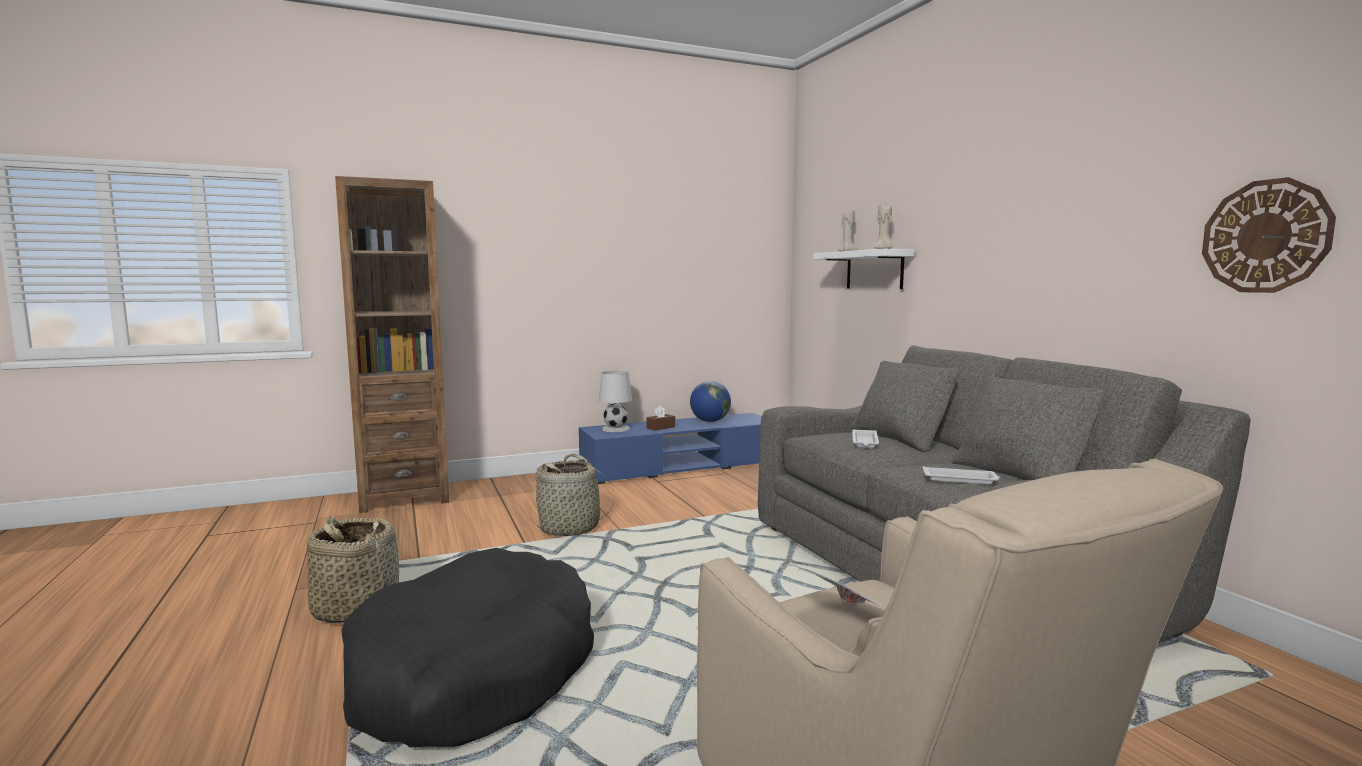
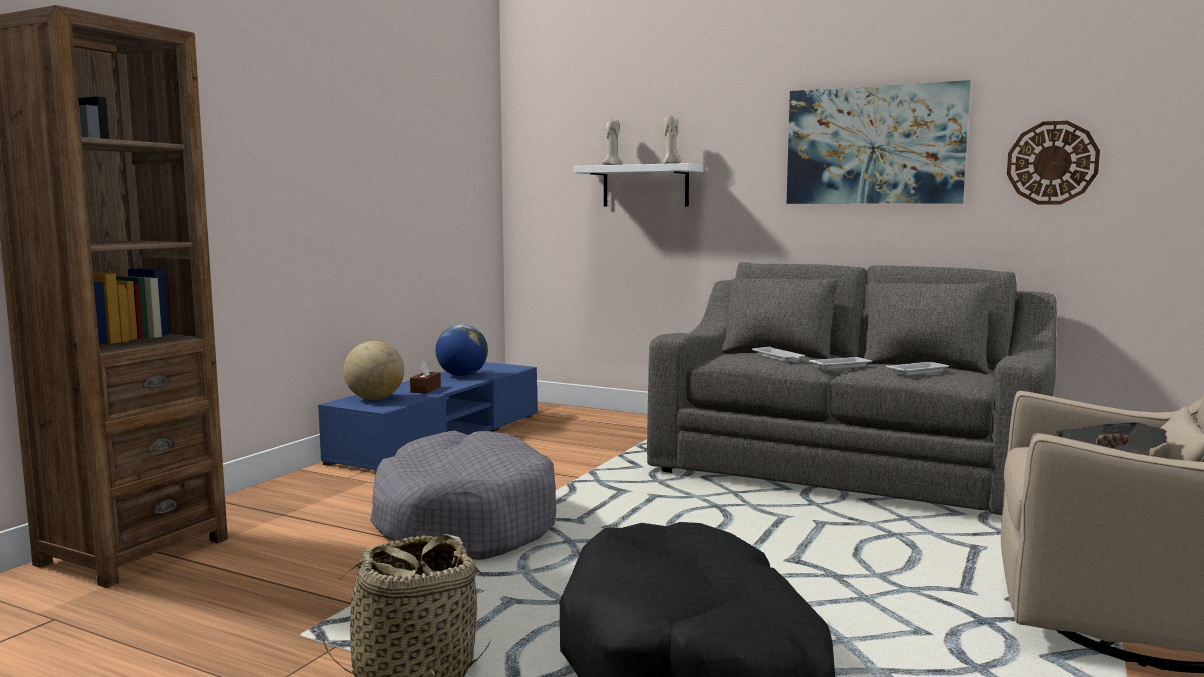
camera: 40 degrees left, 0 degrees up
(570, 527) = (464, 522): basket -> grey dog bed
(615, 429) = (375, 399): white table lamp -> globe
(900, 460) = (841, 366): none -> white tray
(1058, 223) = (874, 145): none -> picture

